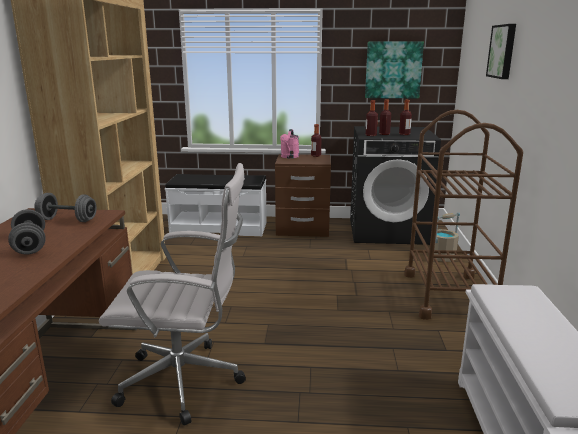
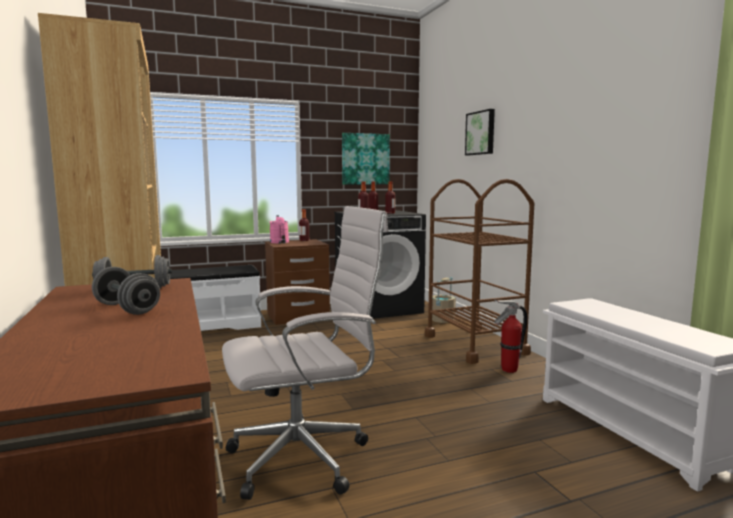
camera: 25 degrees left, 10 degrees down
(456, 335) = (508, 370): none -> fire extinguisher

